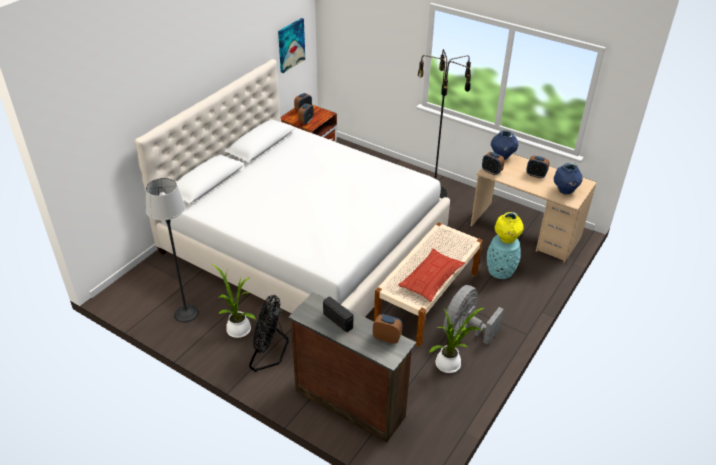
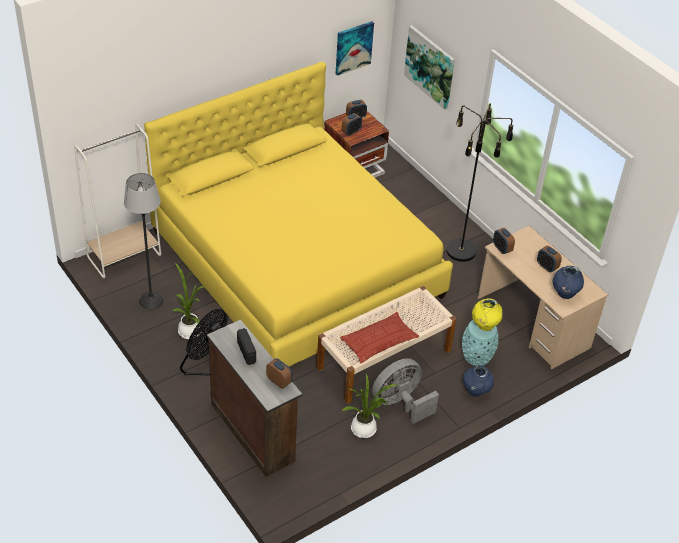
camera: 20 degrees right, 5 degrees up
(140, 283) = (124, 257): none -> clothes rack
(304, 242) = (296, 263): white bed -> yellow bed
(362, 45) = (430, 66): none -> picture
(502, 157) = (525, 235): blue vase -> blue vase (475, 391)

